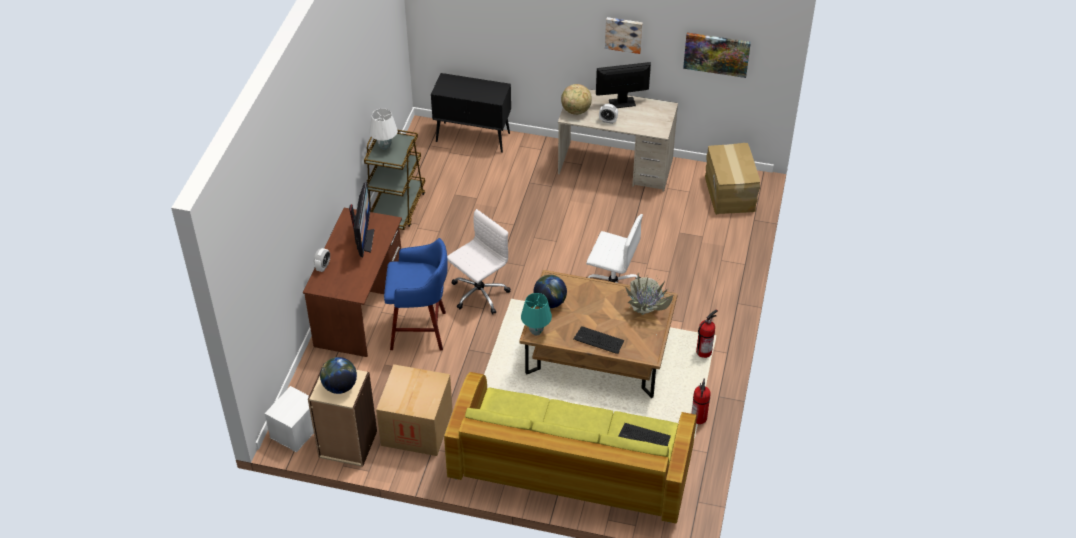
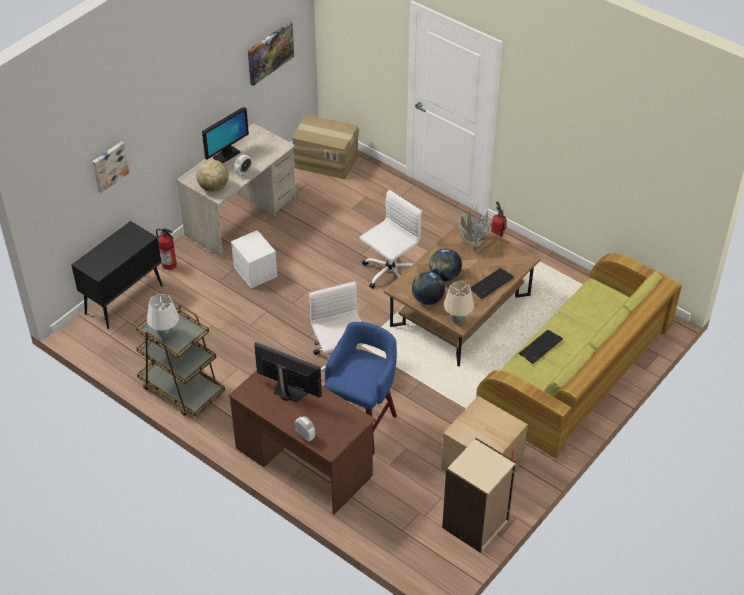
camera: 65 degrees left, 0 degrees up
(295, 432) = (438, 562): white storage box -> white storage box (256, 271)
(340, 387) = (484, 465): globe -> globe (444, 276)
(536, 332) = (458, 320): turquoise table lamp -> beige table lamp
(622, 103) = (226, 155): monitor -> monitor turned 150 degrees counterclockwise
(624, 34) = (205, 91): picture -> picture (109, 166)
(644, 437) = (597, 302): keyboard -> keyboard (540, 347)
(699, 418) = (566, 275): fire extinguisher -> fire extinguisher (170, 264)

